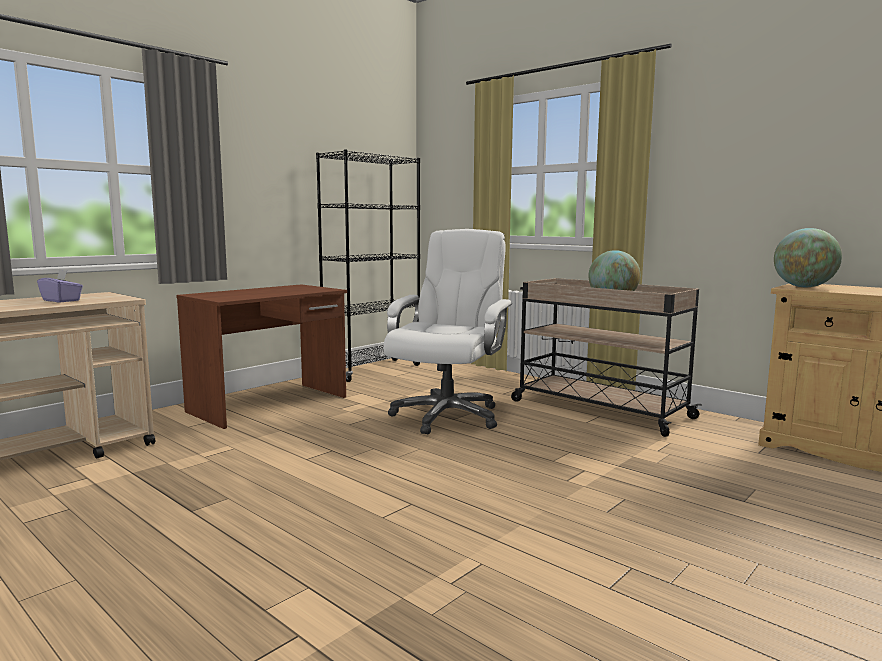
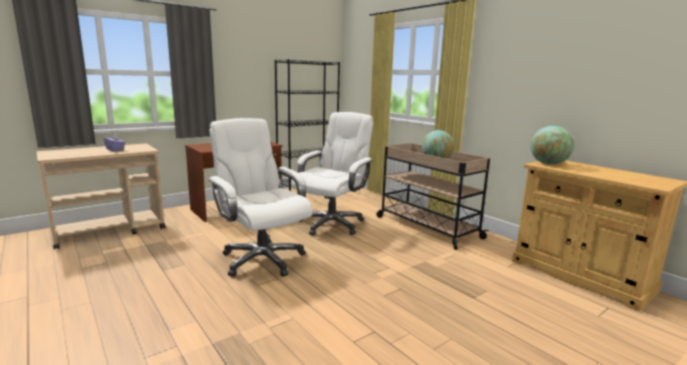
camera: 10 degrees right, 5 degrees up
(364, 477) = (262, 259): none -> white office chair

